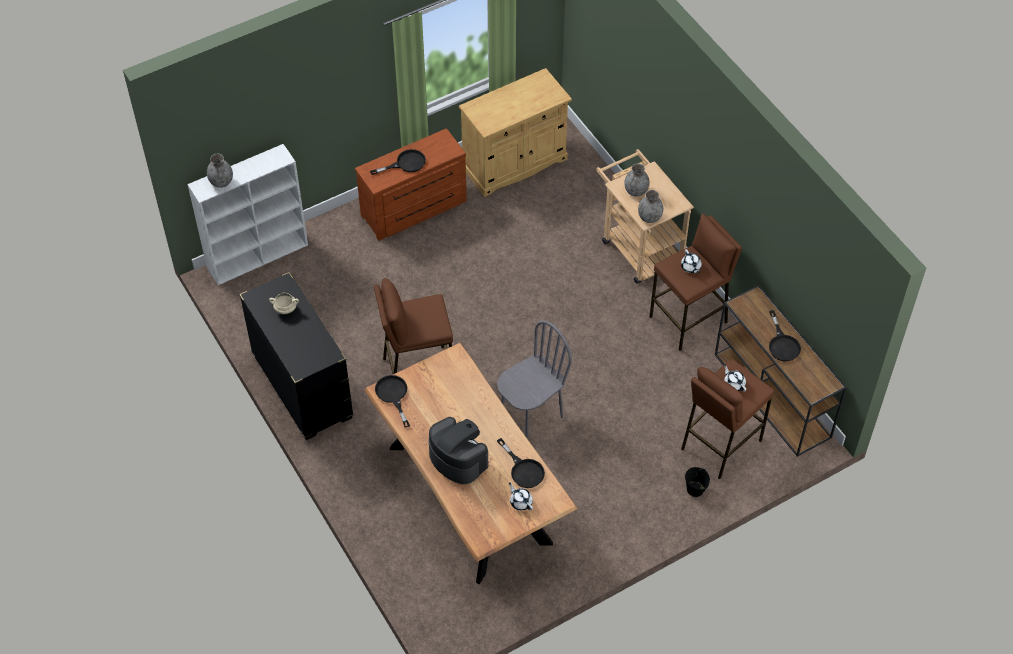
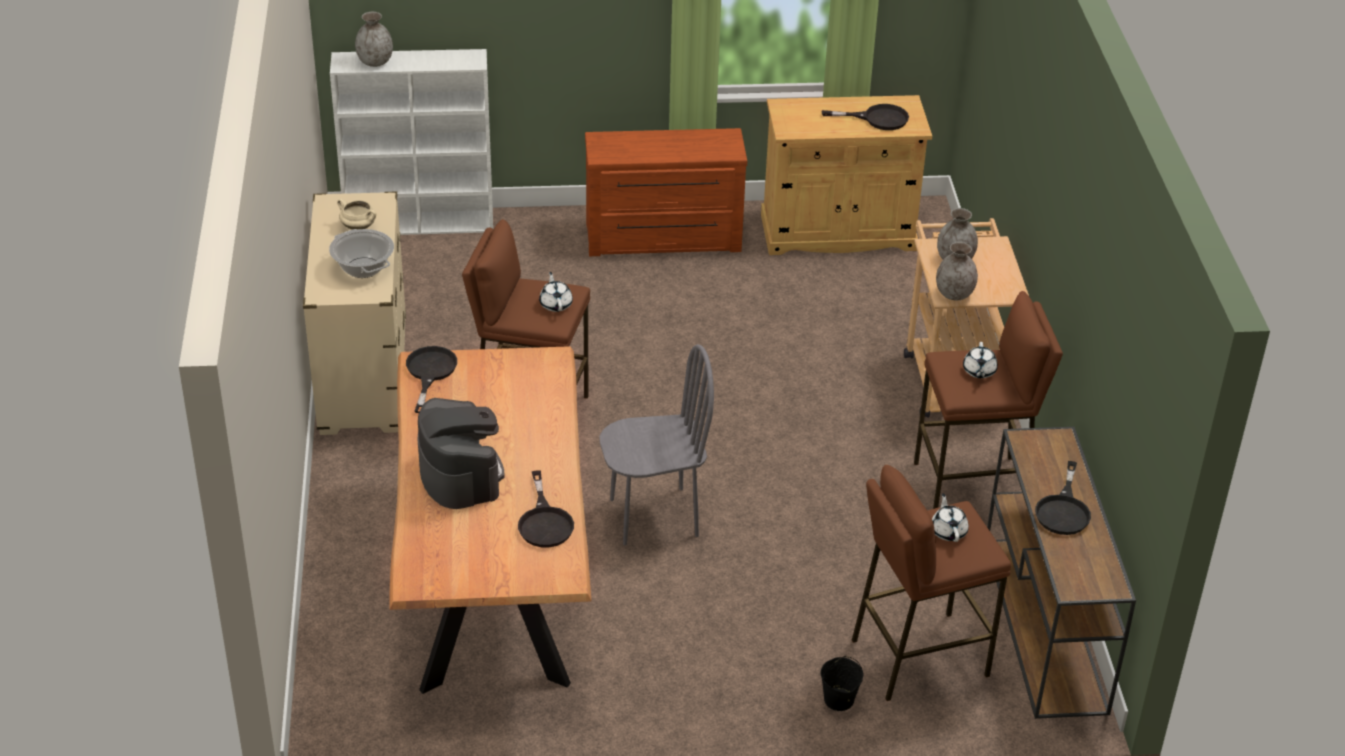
camera: 25 degrees right, 15 degrees down
(302, 386) = (363, 376): black dresser -> beige dresser
(310, 339) = (363, 268): none -> cooking pot
(405, 164) = (655, 147): black frying pan -> black frying pan (877, 119)
(521, 502) = (510, 558): white teapot -> white teapot (556, 304)

